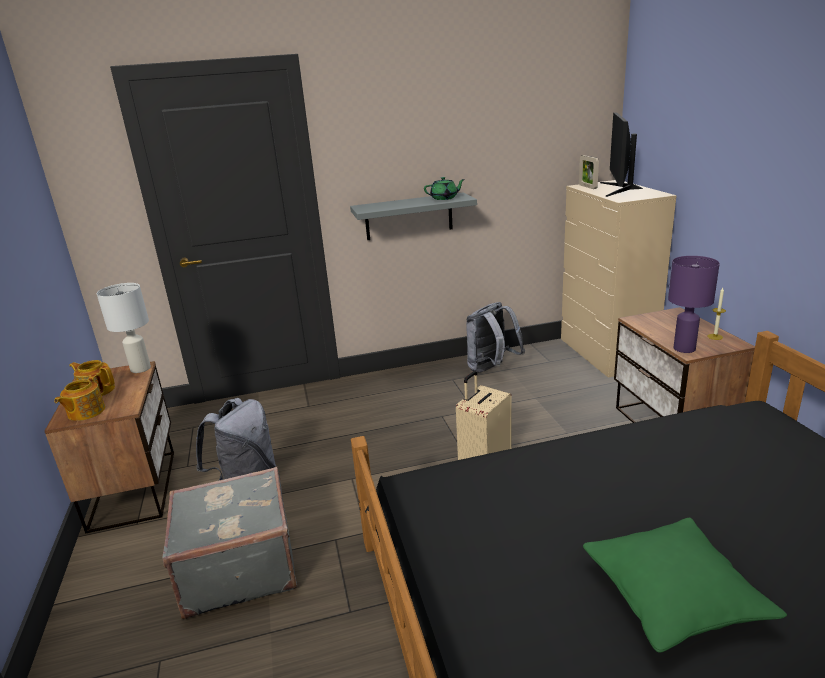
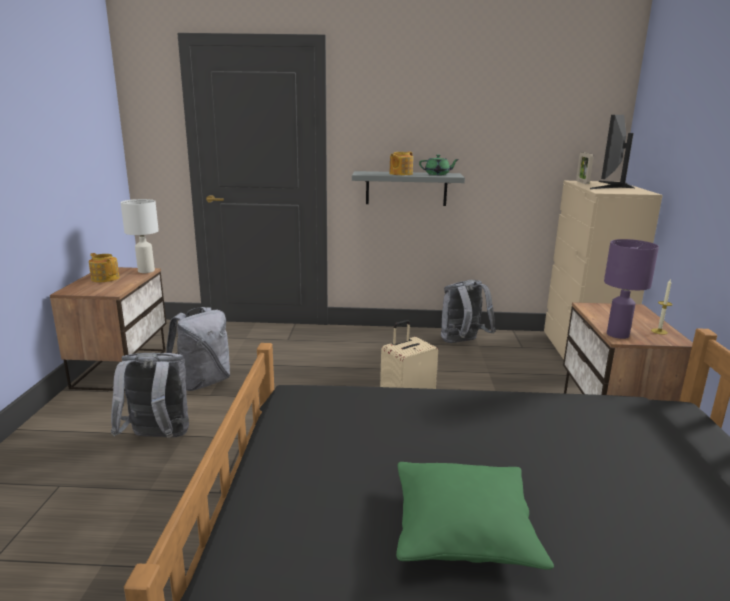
camera: 15 degrees right, 5 degrees down
(85, 412) = (85, 289): teapot -> teapot (400, 174)
(238, 567) = (157, 438): grey suitcase -> grey backpack

